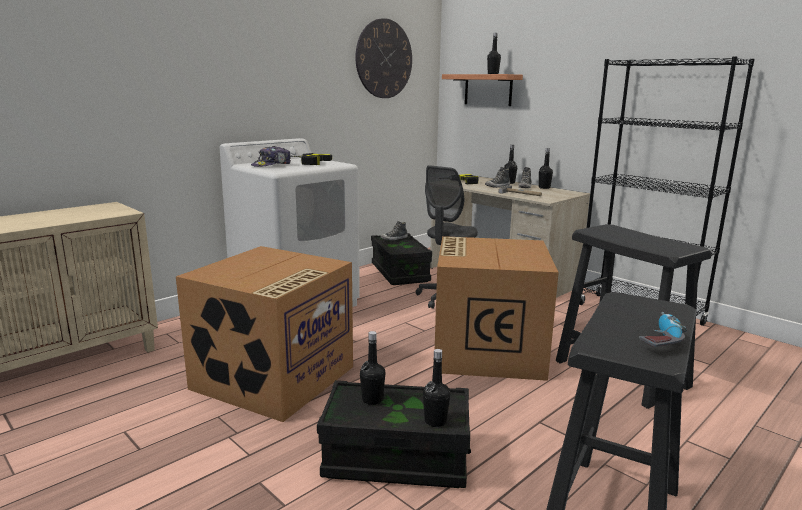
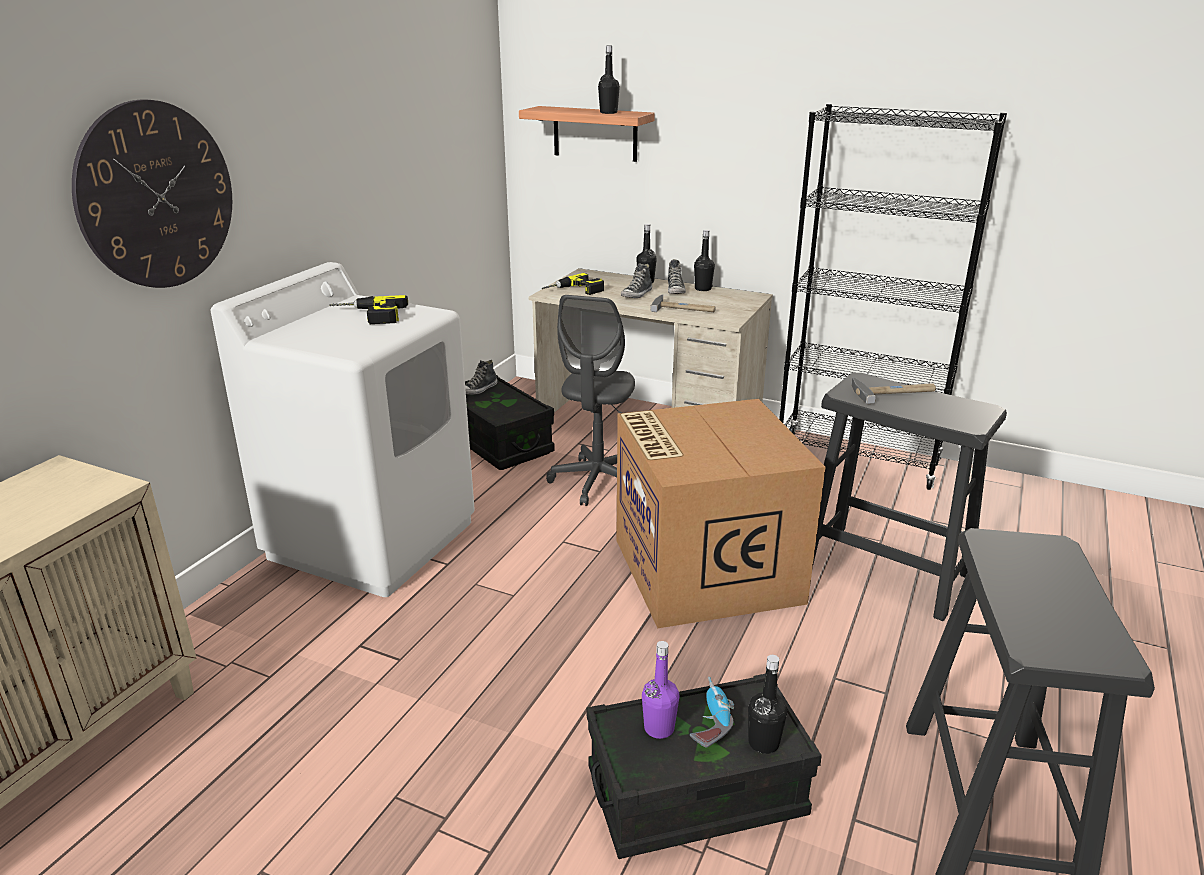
camera: 20 degrees left, 10 degrees up
(272, 165) = (320, 334): cap -> none
(274, 379) = (435, 700): cardboard box -> none
(372, 399) = (659, 728): black bottle -> purple bottle
(384, 59) = (428, 95): wall clock -> wall clock (157, 196)
(627, 234) = (893, 392): none -> hammer
(659, 339) = (1084, 614): power drill -> power drill (708, 719)

